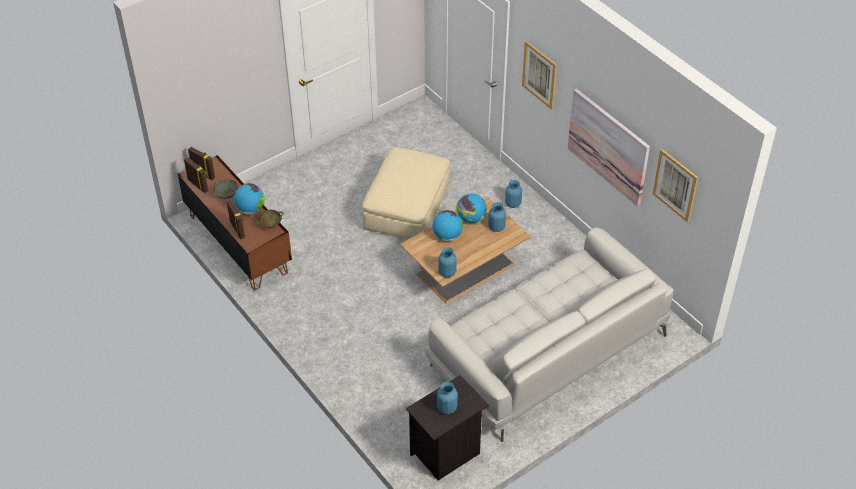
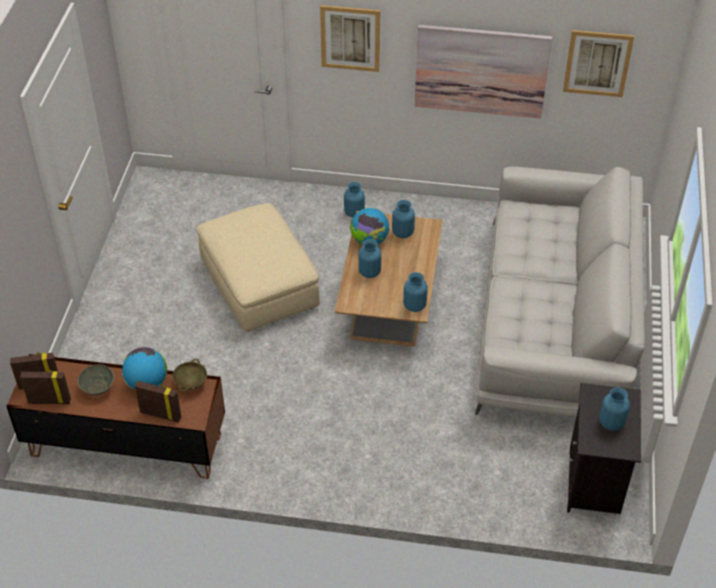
camera: 45 degrees left, 0 degrees up
(447, 236) = (369, 272): globe -> blue vase

